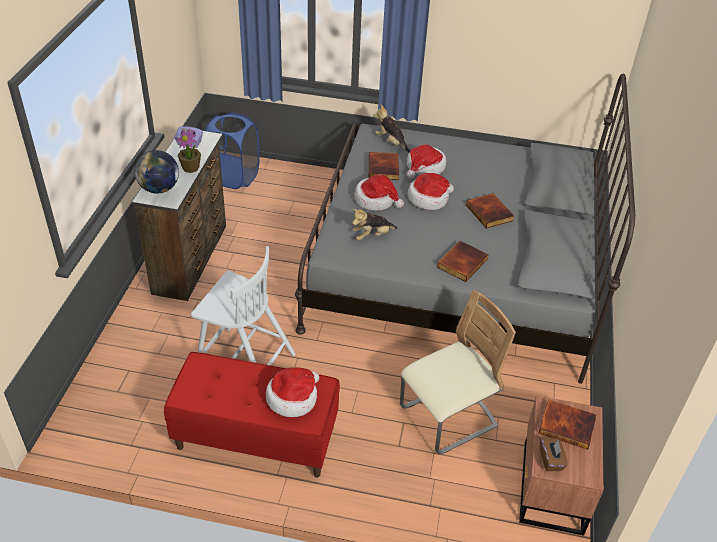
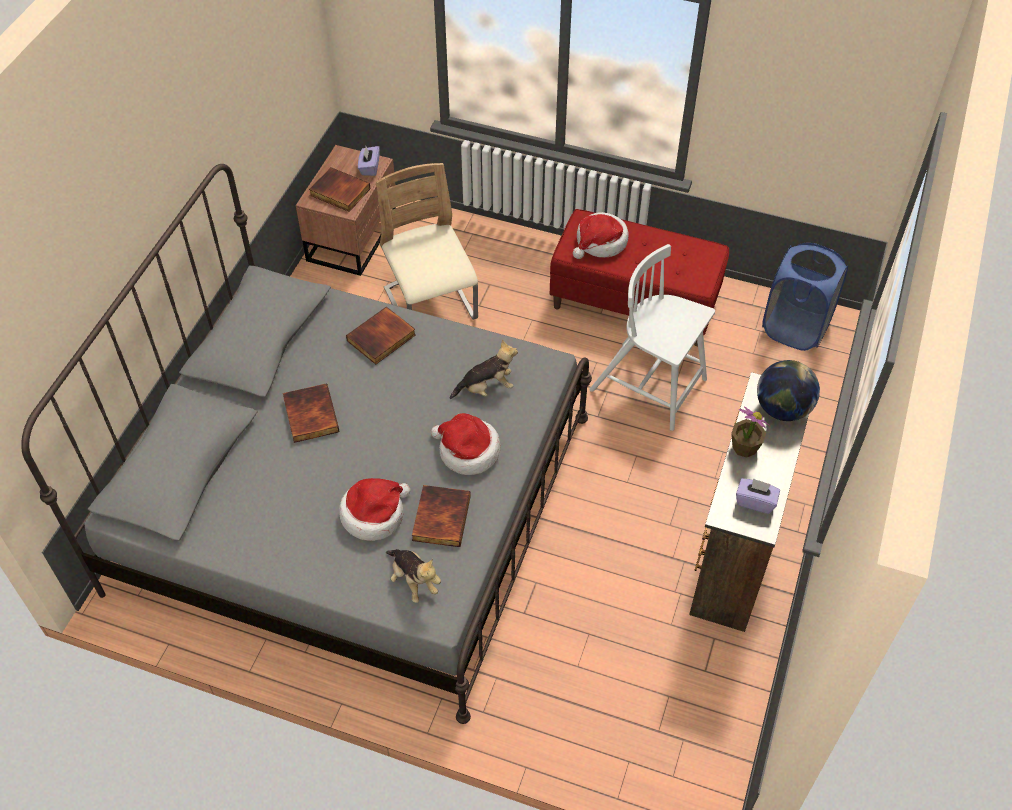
camera: 170 degrees left, 10 degrees up
(234, 177) = (683, 740): blue laundry basket -> blue laundry basket (795, 328)
(429, 198) = (388, 448): hat -> none
(448, 418) = (430, 305): beige chair -> beige chair turned 90 degrees clockwise
(551, 460) = (369, 167): brown tissue box -> purple tissue box

